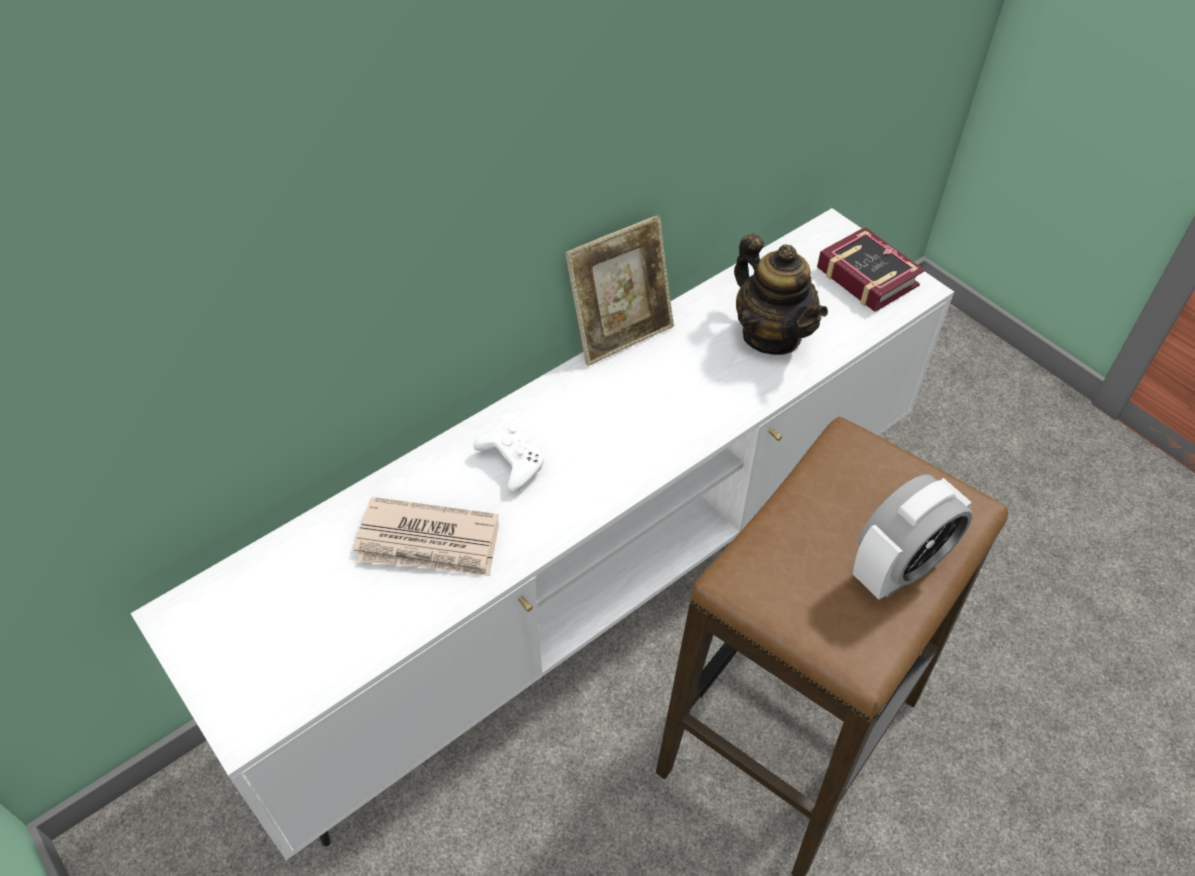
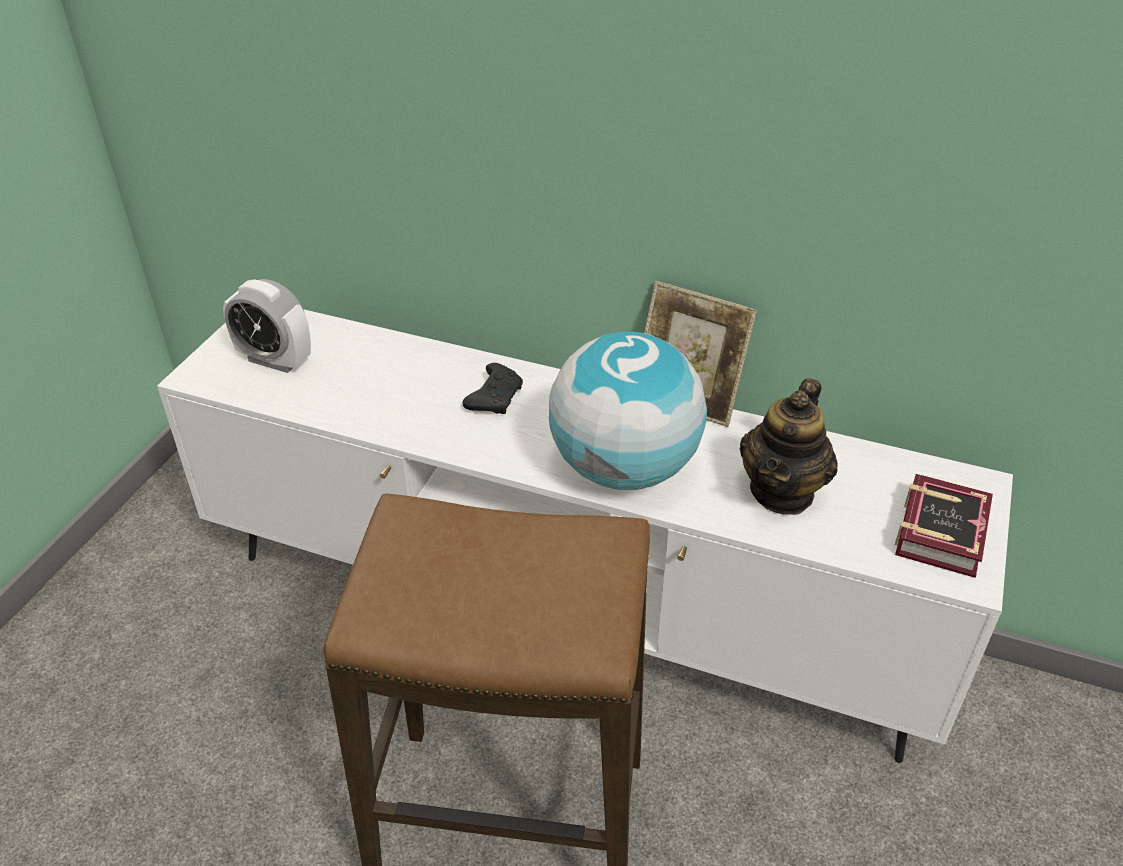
camera: 60 degrees right, 10 degrees down
(429, 542) = (390, 389): newspaper -> none
(511, 463) = (495, 397): white game controller -> black game controller
(677, 417) = (624, 468): none -> globe
(898, 569) = (486, 615): alarm clock -> alarm clock (275, 360)

